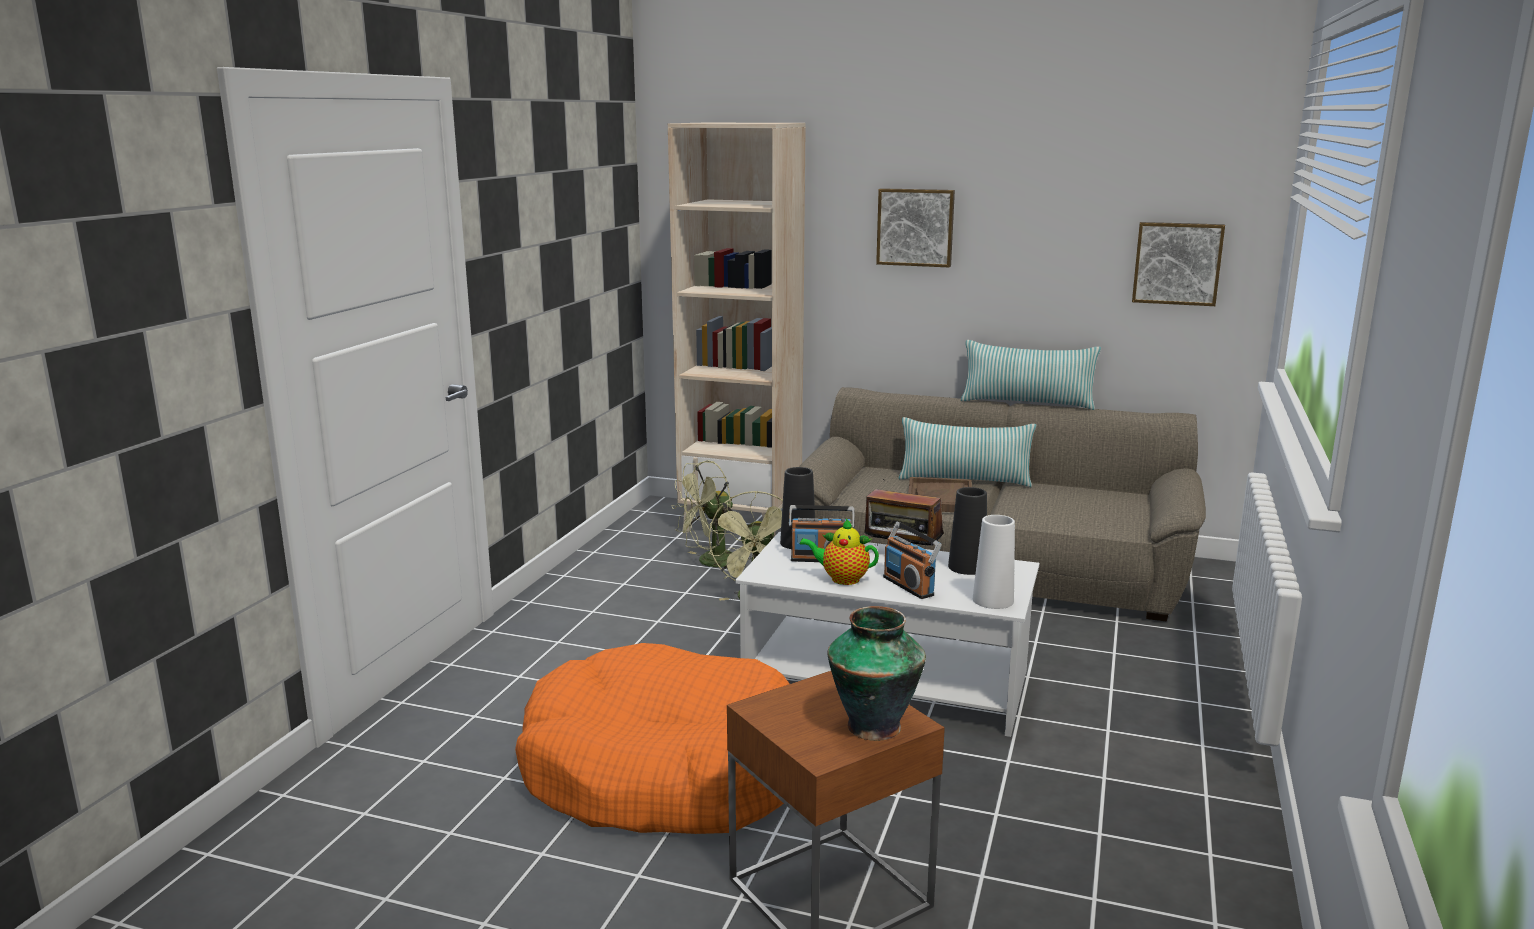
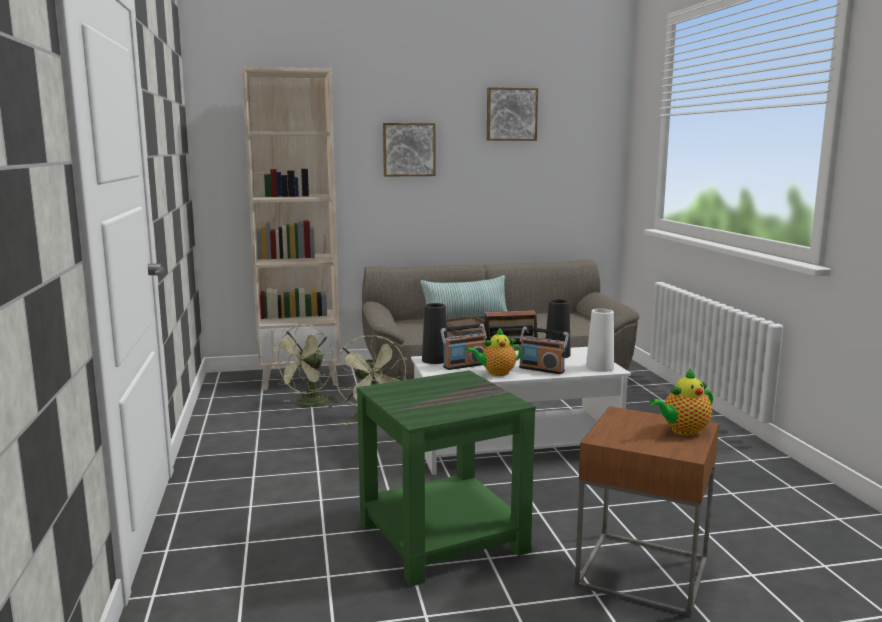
camera: 30 degrees left, 5 degrees down
(663, 771) = (443, 536): orange dog bed -> green side table
(874, 725) = (683, 431): vase -> teapot
(1027, 403) = (492, 264): pillow -> none
(1177, 263) = (571, 166): picture -> picture (511, 114)

